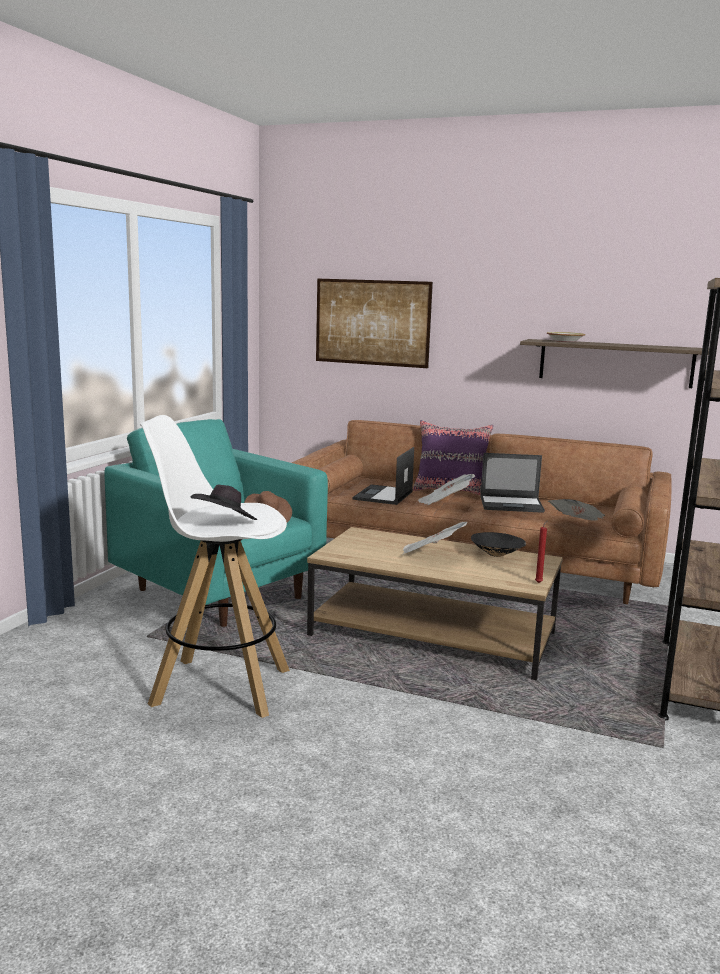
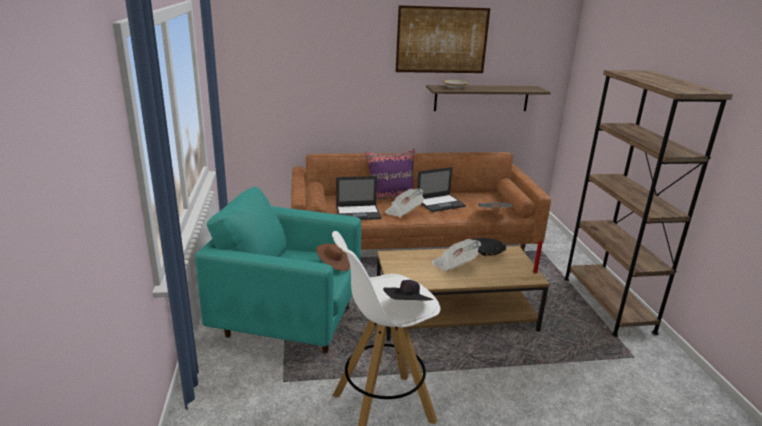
camera: 30 degrees left, 10 degrees up
(372, 322) = (309, 77): picture -> picture (442, 40)
(383, 495) = (358, 213): laptop -> laptop turned 90 degrees counterclockwise

